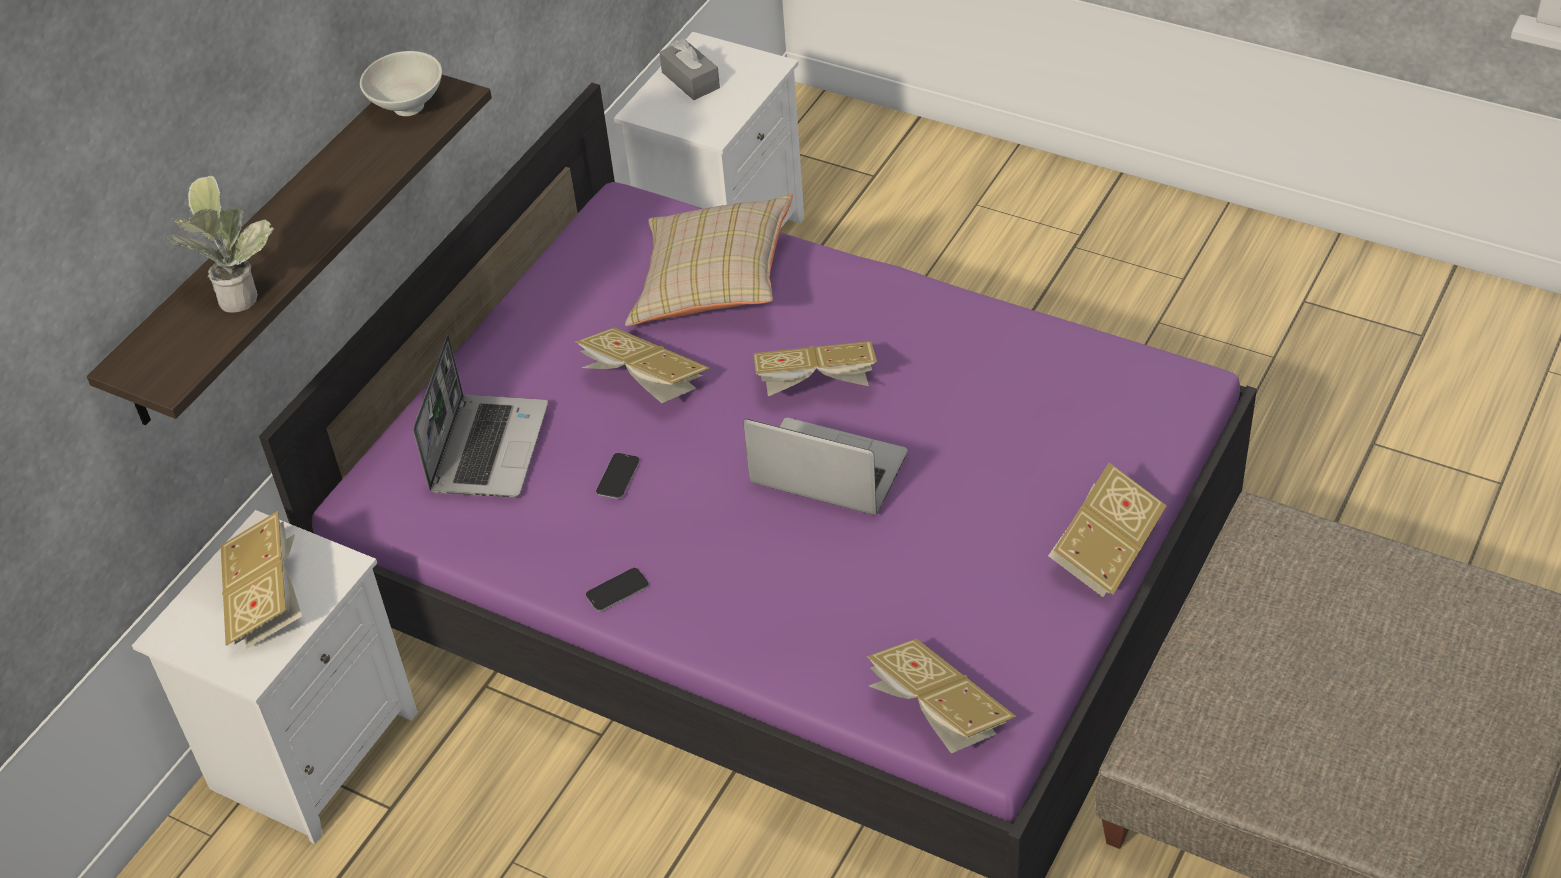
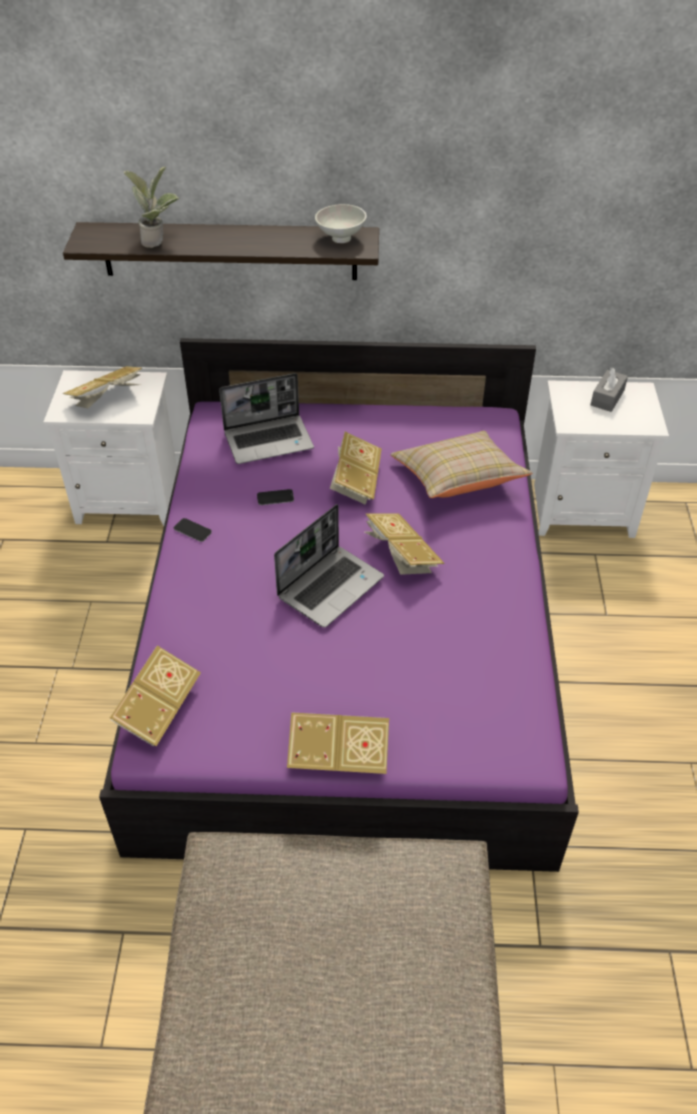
camera: 60 degrees right, 0 degrees up
(826, 471) = (330, 586): laptop -> laptop turned 45 degrees clockwise

